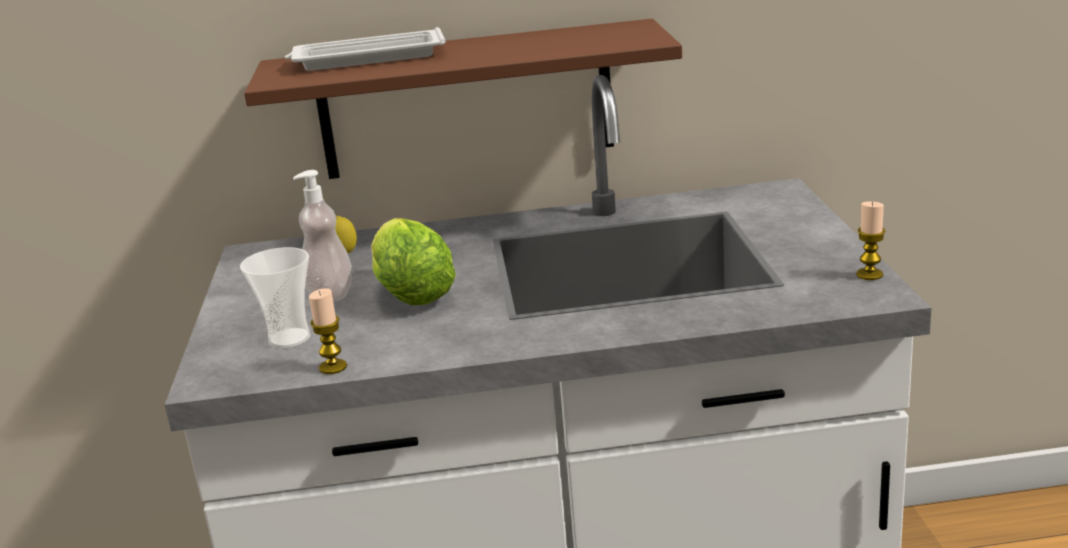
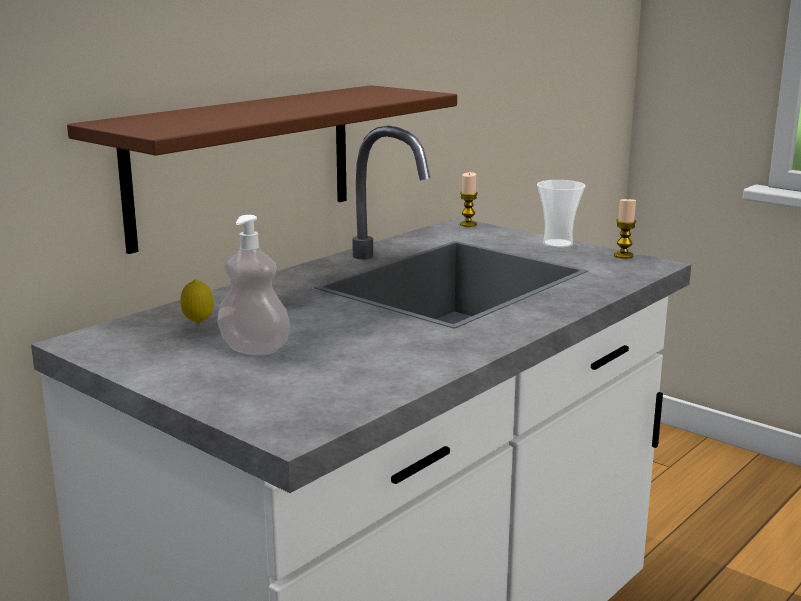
camera: 45 degrees left, 5 degrees down
(289, 339) = (295, 385): cup -> cup (557, 244)
(333, 367) = (388, 391): candle -> candle (468, 224)
(366, 59) = (201, 115): white tray -> none
(410, 292) = (329, 331): lettuce -> none

